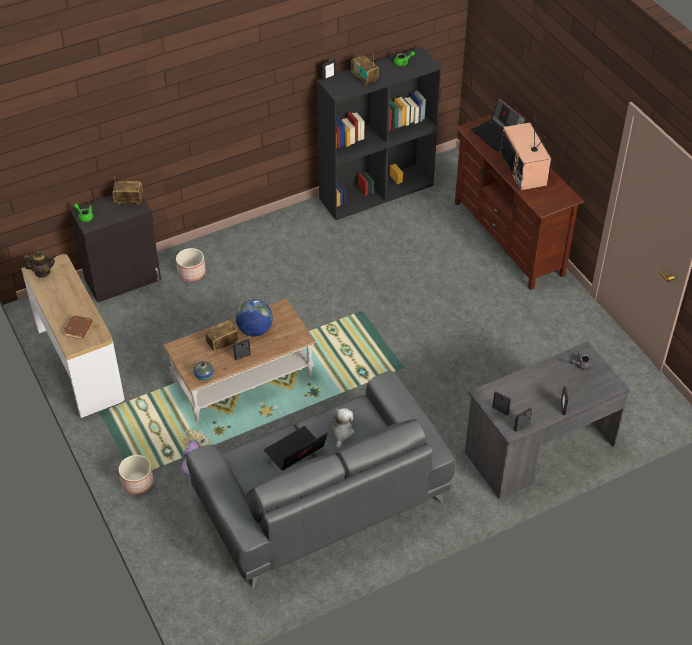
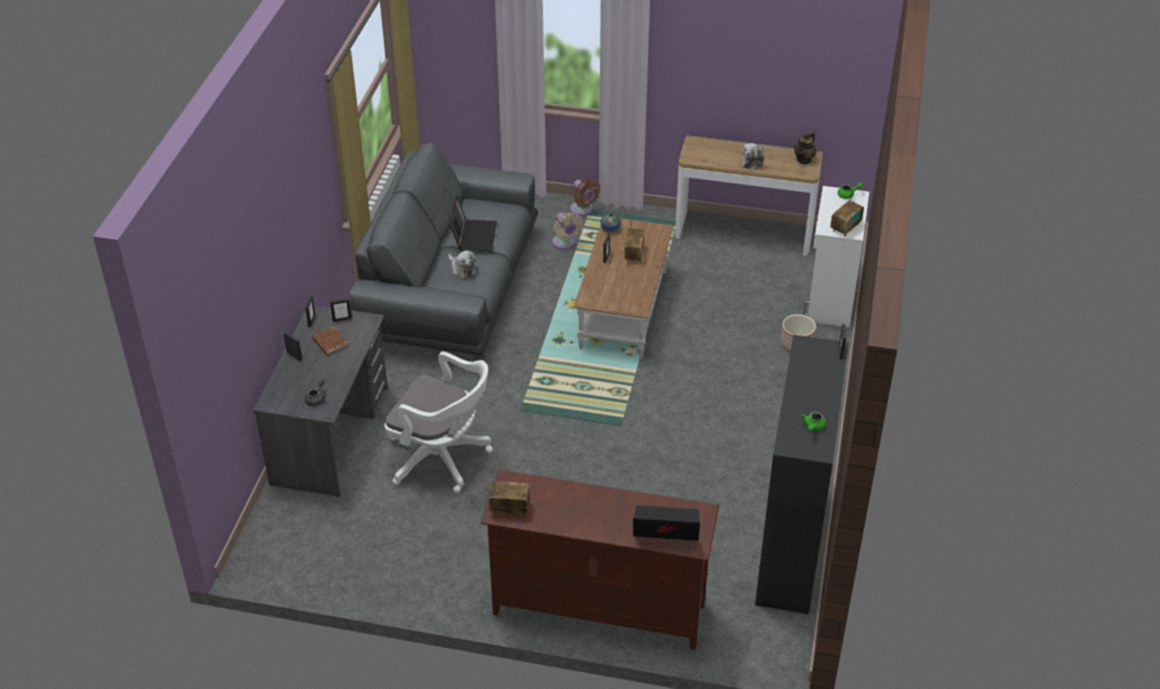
camera: 130 degrees right, 5 degrees down
(71, 298) = (753, 161): none -> plush toy
(78, 329) = (710, 151): brown book -> brown book (329, 343)
(124, 280) = (830, 299): black cabinet -> white cabinet
(137, 482) = (582, 210): planter -> brown fan
(255, 330) = (628, 278): globe -> none
(364, 78) = (814, 379): radio -> radio (509, 508)
(488, 376) = (443, 459): none -> white office chair
(524, 170) = (582, 509): television -> none

